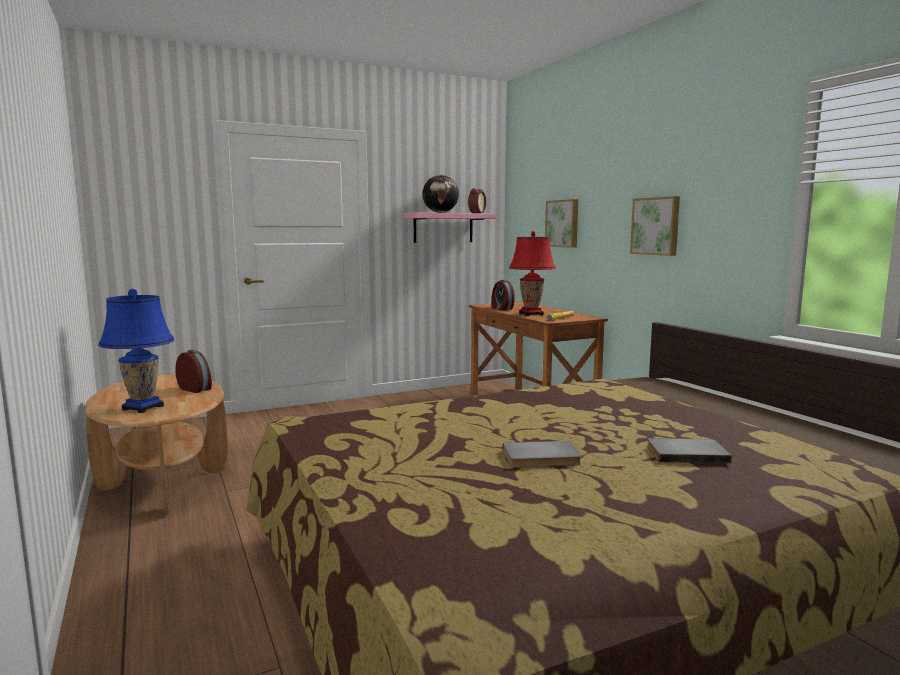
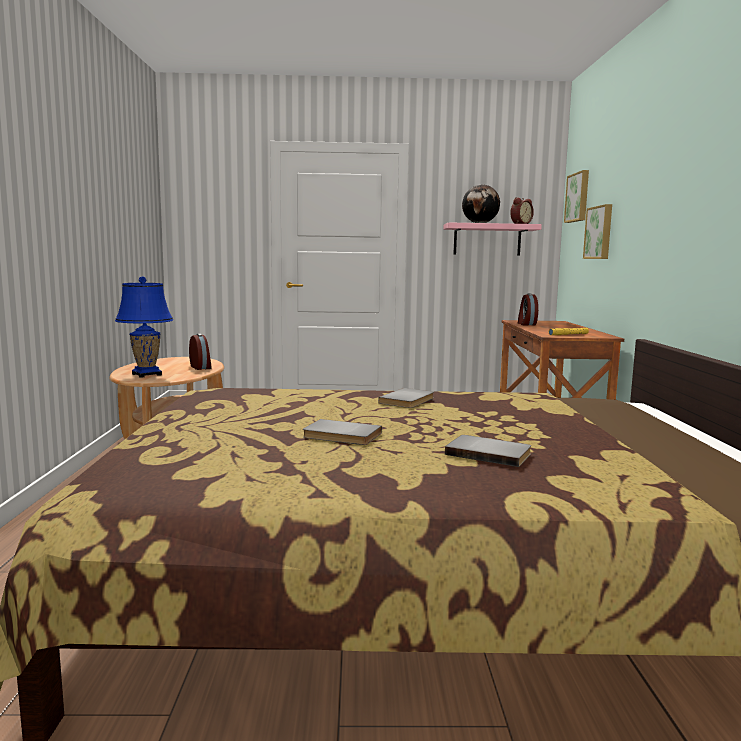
camera: 25 degrees right, 0 degrees up
(520, 405) = (409, 401): none -> grey book
(531, 314) = (545, 330): red table lamp -> none
(656, 226) = (668, 229): picture -> picture (578, 197)

